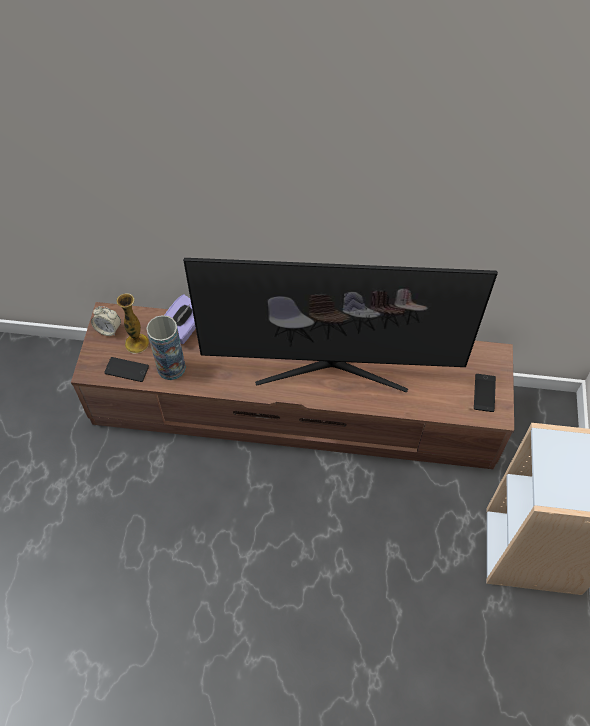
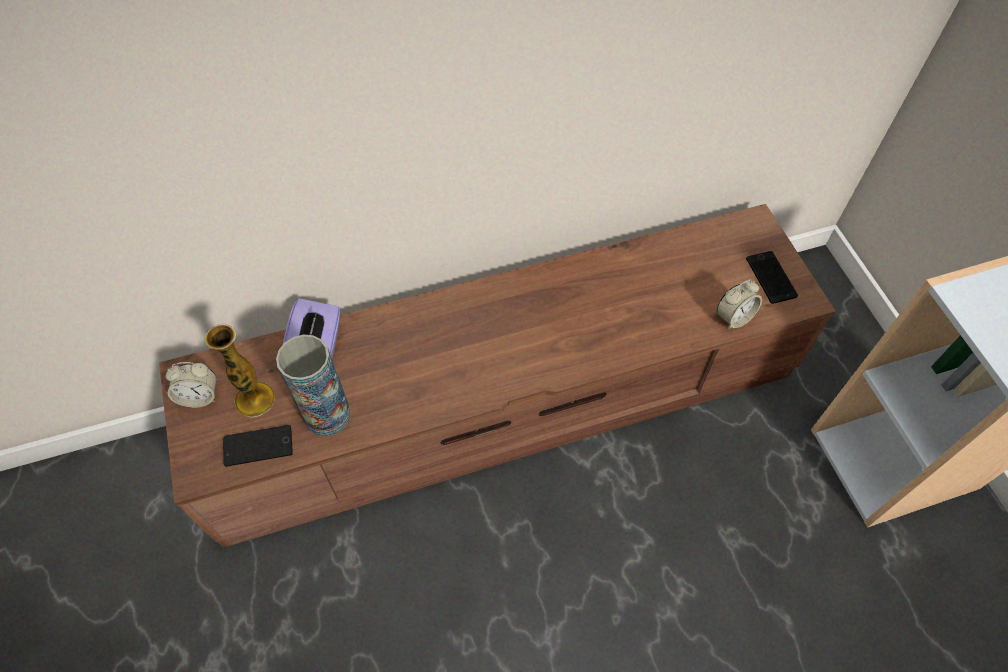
camera: 25 degrees left, 0 degrees up
(331, 366) = (557, 321): television -> none
(443, 408) = (733, 317): none -> alarm clock

